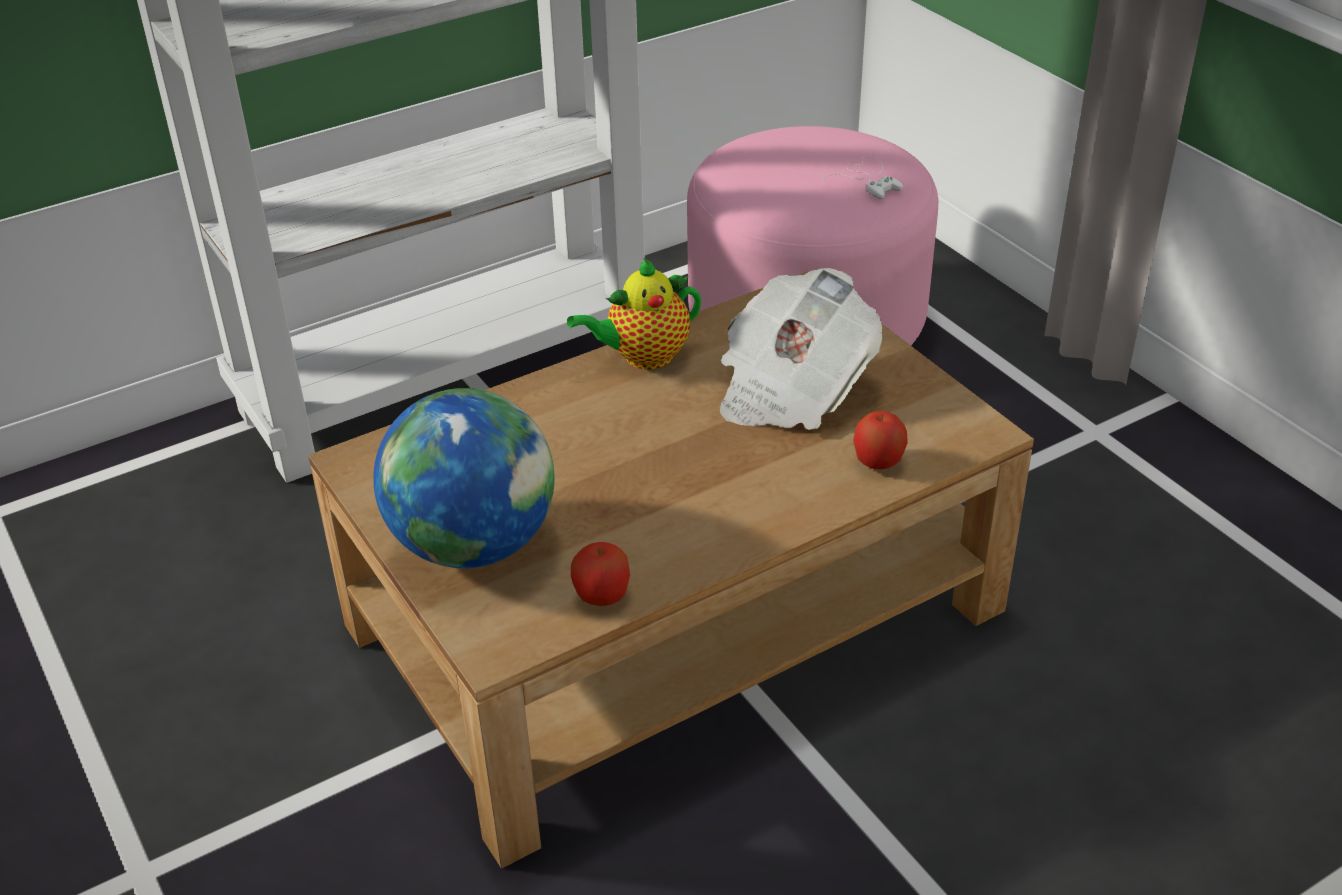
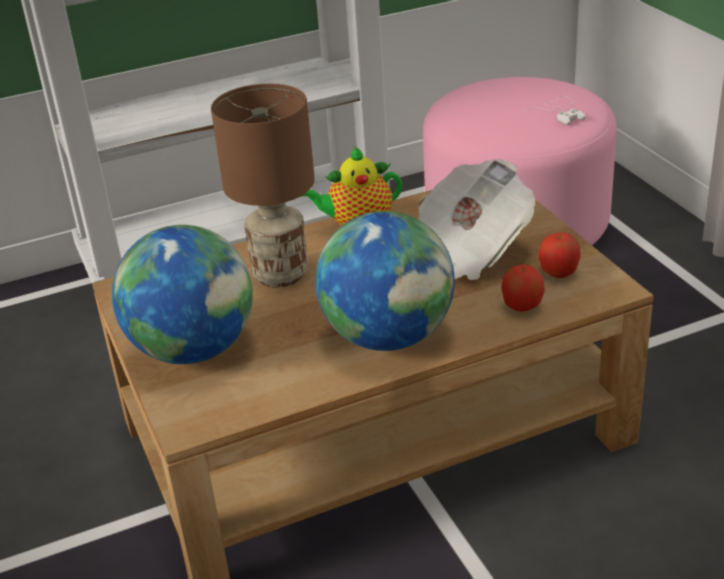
camera: 10 degrees right, 5 degrees down
(560, 431) = (280, 274): none -> brown table lamp
(602, 596) = (280, 392): apple -> apple (558, 272)
(721, 512) = (388, 337): none -> globe

